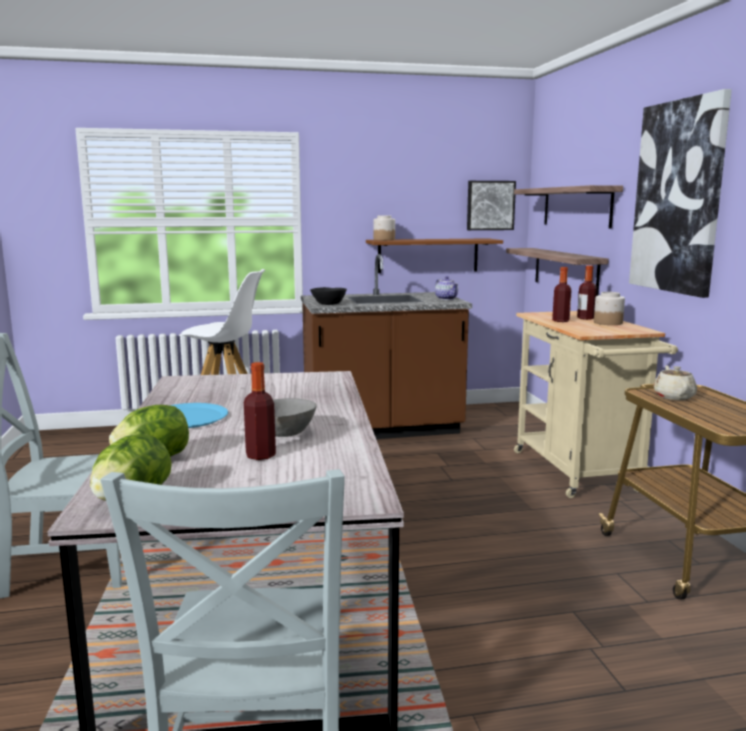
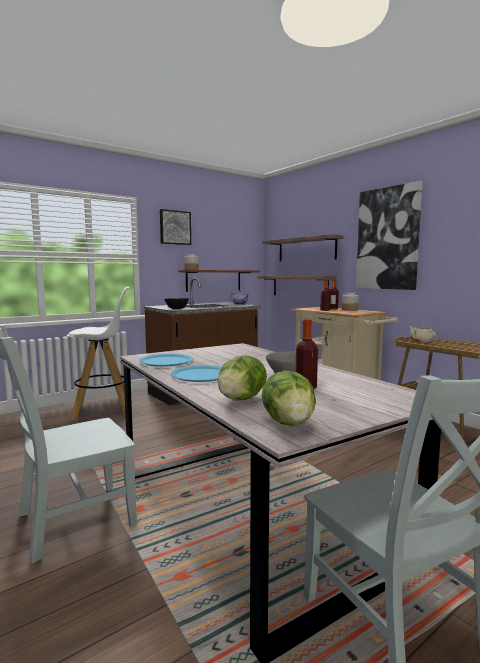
camera: 25 degrees left, 5 degrees down
(193, 391) = (166, 361): none -> blue plate
(490, 205) = (245, 251): picture -> picture (175, 227)

